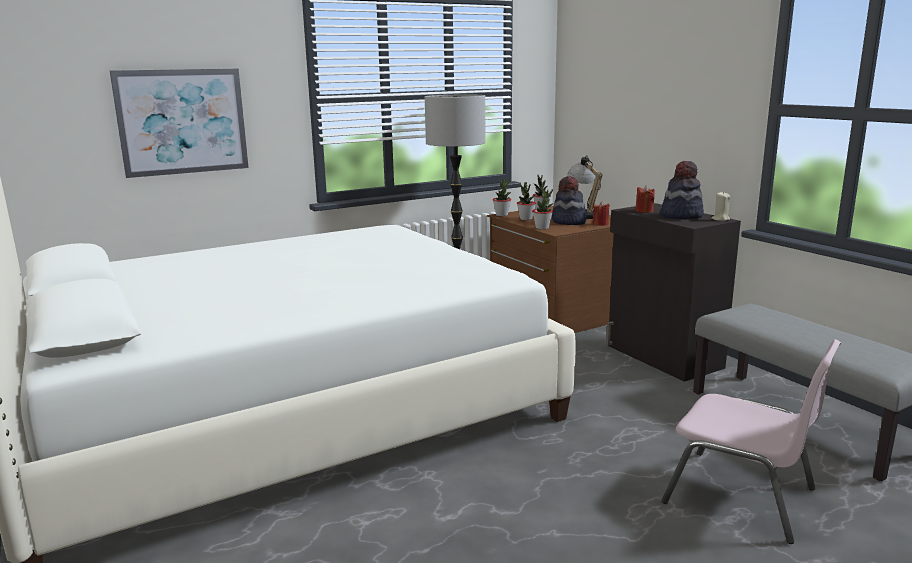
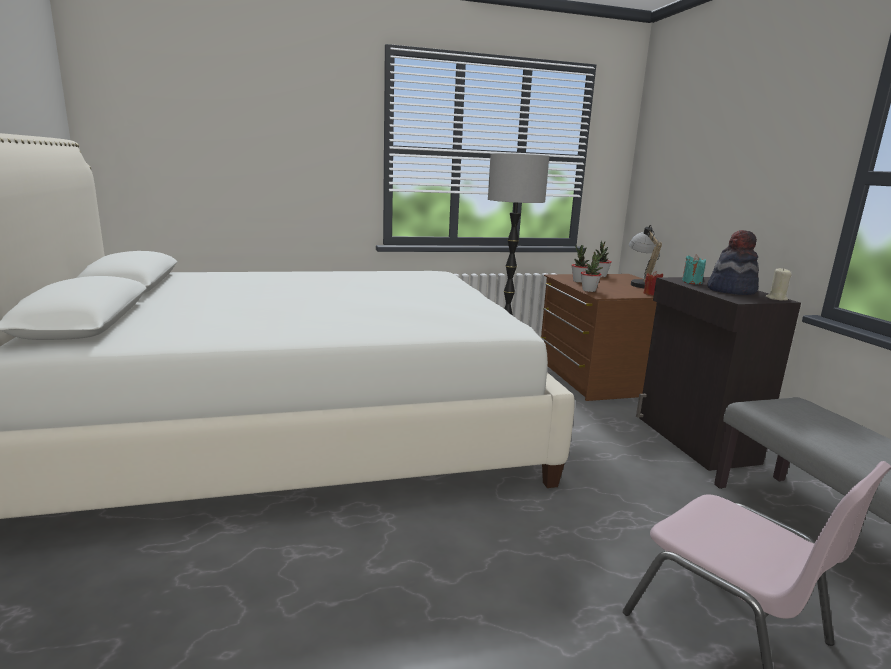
camera: 15 degrees right, 0 degrees up
(182, 122) = (266, 158): picture -> none
(502, 215) = (558, 275): potted plant -> none
(568, 222) = (619, 289): hat -> none
(644, 211) = (691, 282): red candle -> turquoise candle

